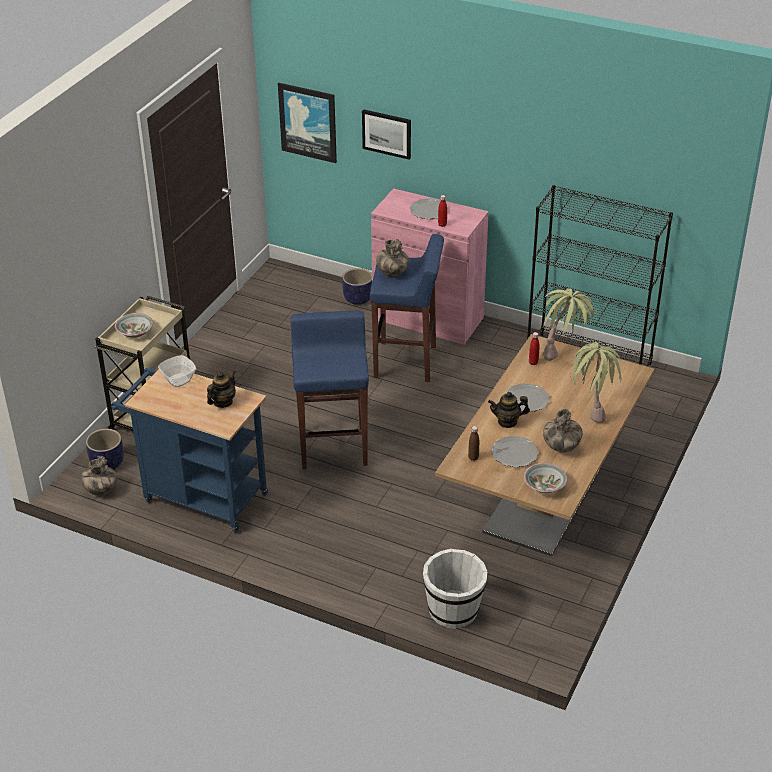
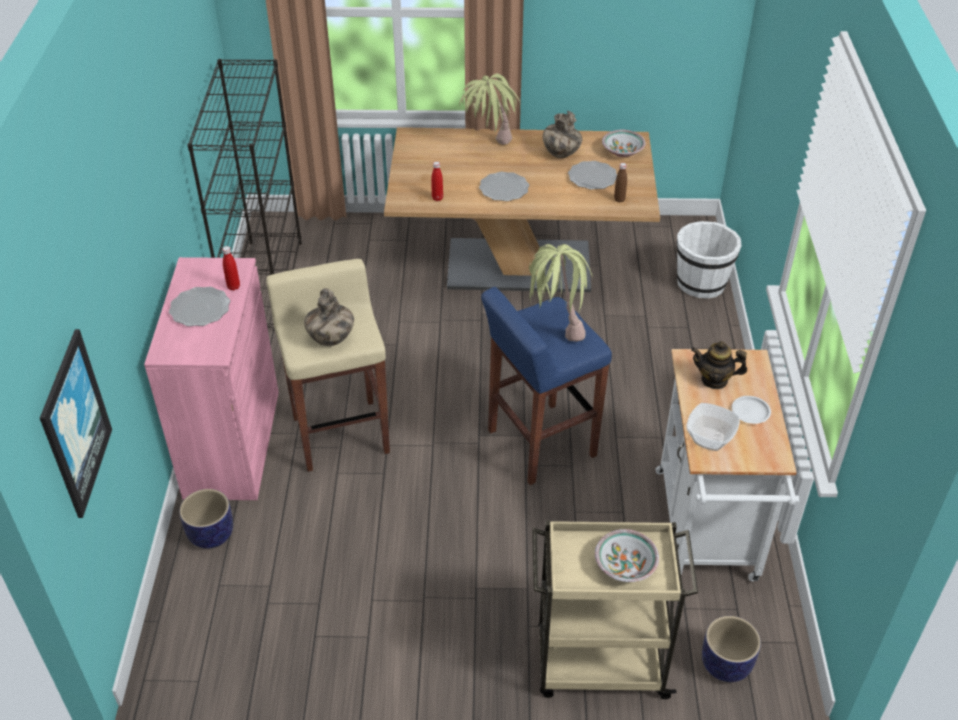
camera: 115 degrees left, 5 degrees up
(101, 491) = (776, 643): vase -> none
(184, 406) = (750, 412): none -> white plate
(199, 496) = (707, 533): blue cart -> white cart
(387, 133) = (113, 301): picture -> none
(406, 362) = (340, 433): blue stool -> beige stool
(507, 422) = (548, 192): teapot -> none
(564, 353) = (406, 183): potted plant -> potted plant (556, 328)

